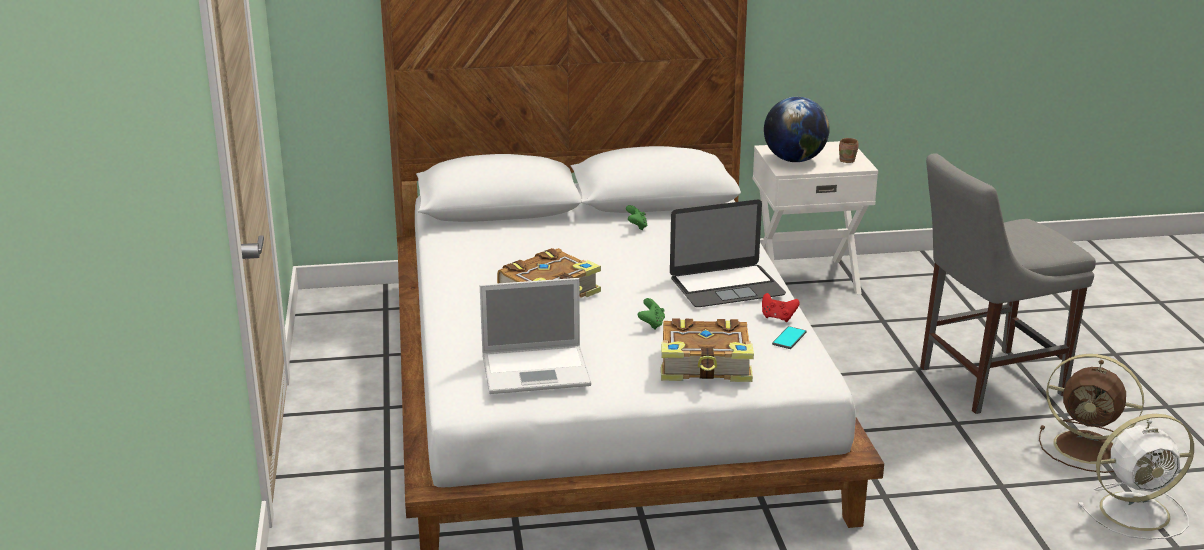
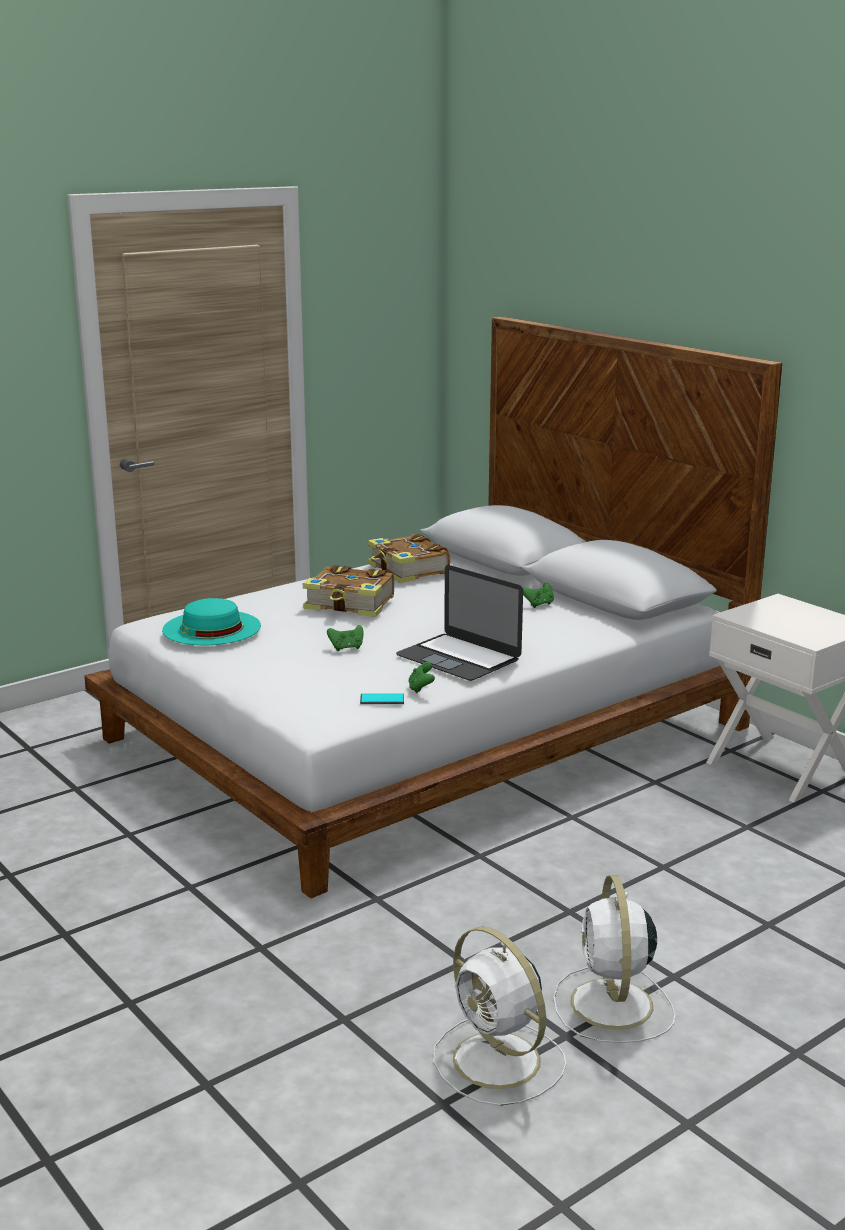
camera: 60 degrees right, 5 degrees down
(538, 370) = (211, 628): laptop -> turquoise hat
(706, 365) = (289, 680): book -> book (408, 570)
(778, 318) = (421, 688): red game controller -> green game controller
(794, 160) = (769, 614): globe -> none
(847, 160) = (815, 634): brown mug -> none
(984, 381) = (688, 912): grey chair -> none
(1088, 448) = (612, 1006): brown fan -> white fan

